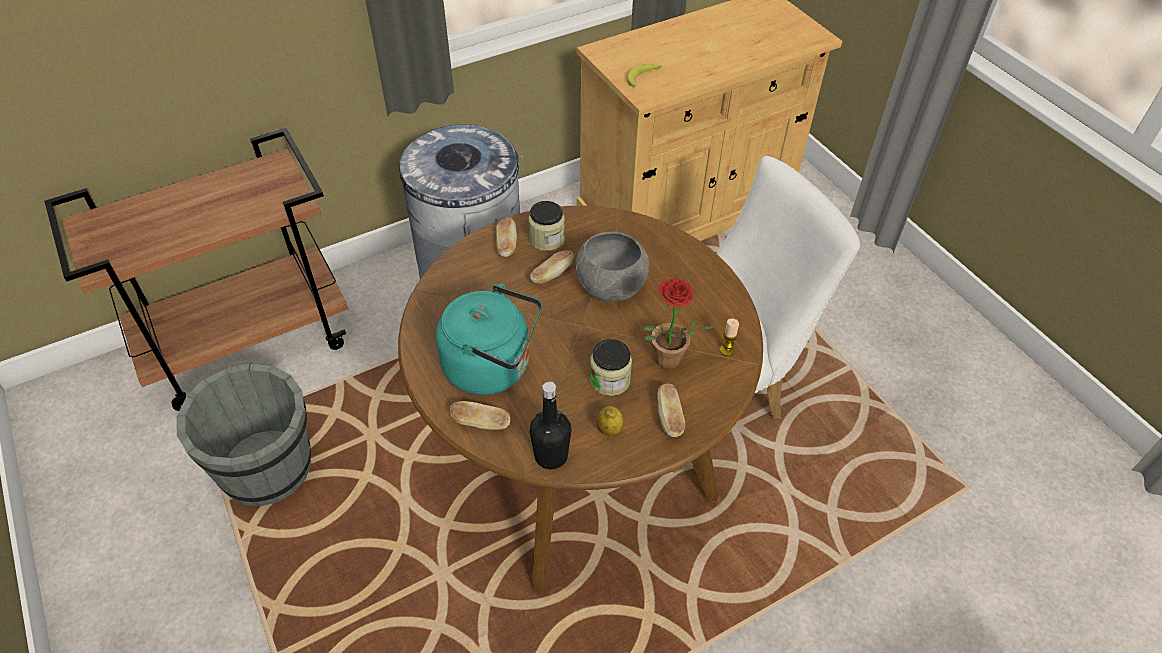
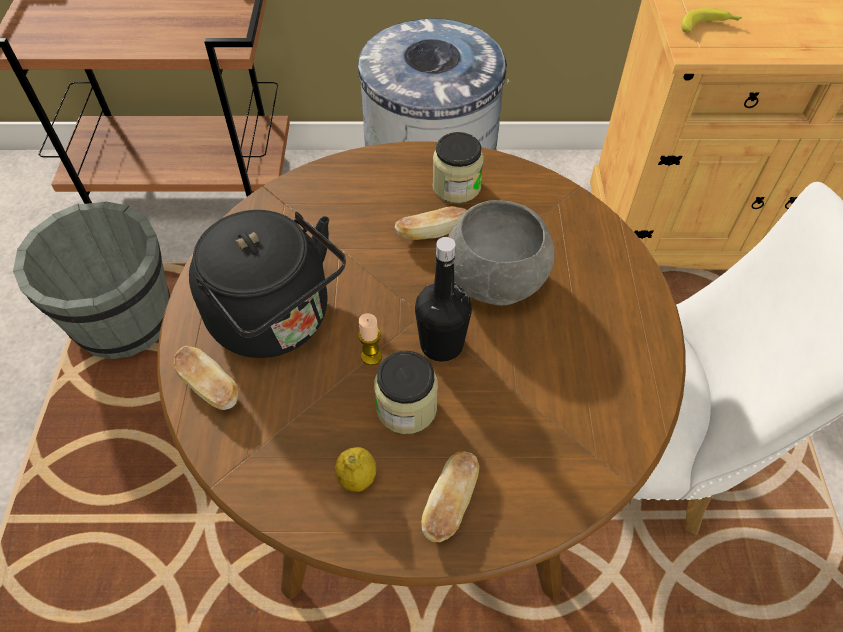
camera: 30 degrees right, 5 degrees up
(493, 367) = (277, 321): turquoise kettle -> black kettle
(506, 245) = (403, 174): bread -> none
(551, 456) = (258, 477): black bottle -> black bottle (441, 344)
(666, 364) = (497, 420): potted plant -> none
(727, 350) = (598, 442): candle -> candle (371, 356)

